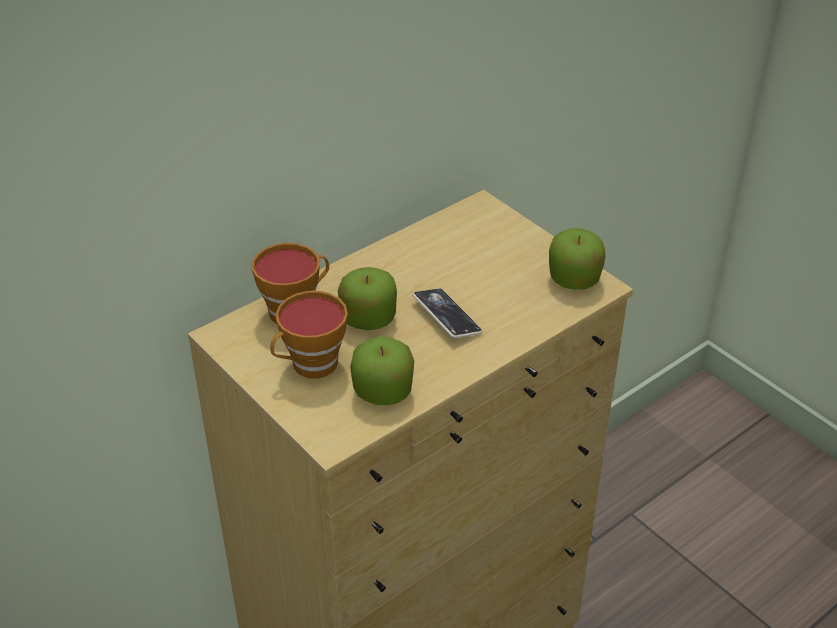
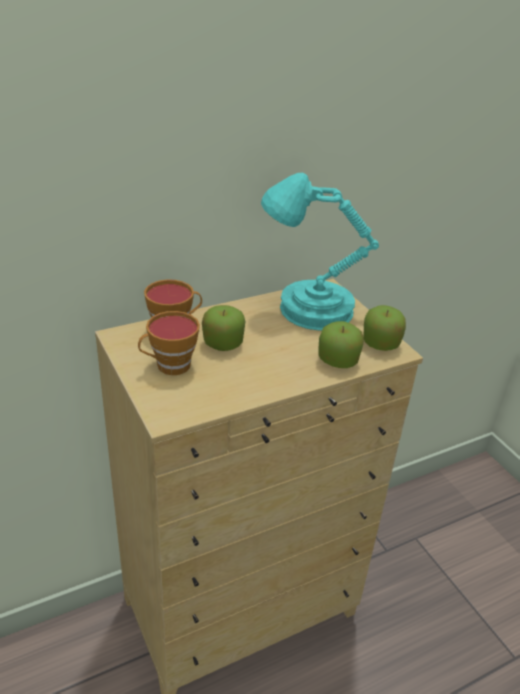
camera: 10 degrees right, 5 degrees down
(383, 391) = (215, 392): apple -> apple (338, 360)
(447, 317) = (279, 352): phone -> none
(466, 244) = (309, 309): none -> turquoise table lamp

